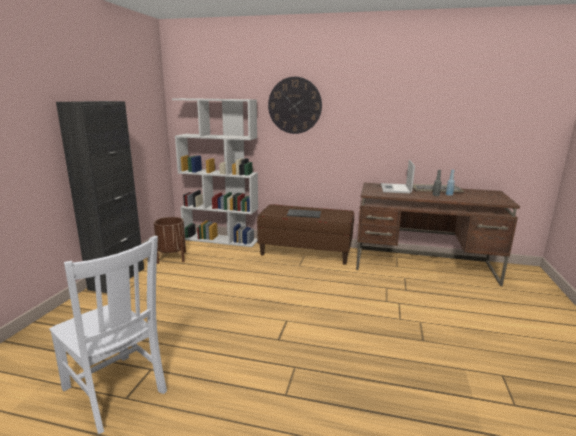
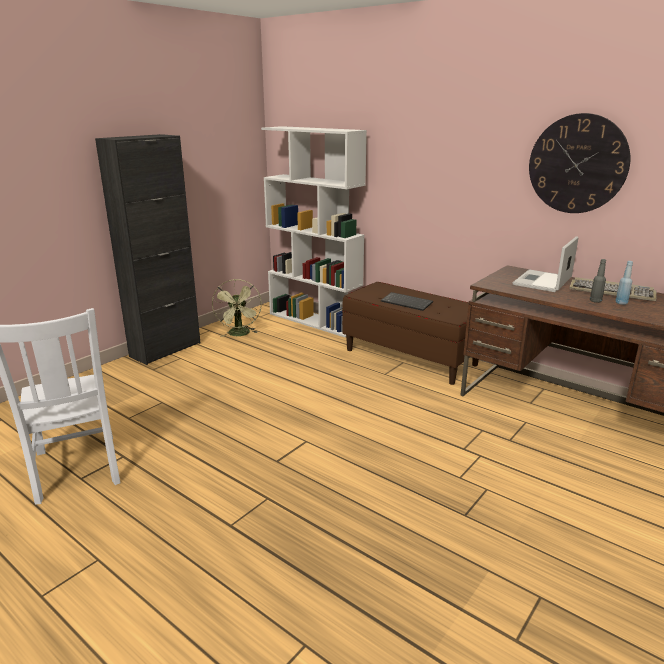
camera: 25 degrees right, 5 degrees up
(172, 257) = (240, 334): brown planter -> green fan
(294, 105) = (416, 140): wall clock -> wall clock (577, 164)

